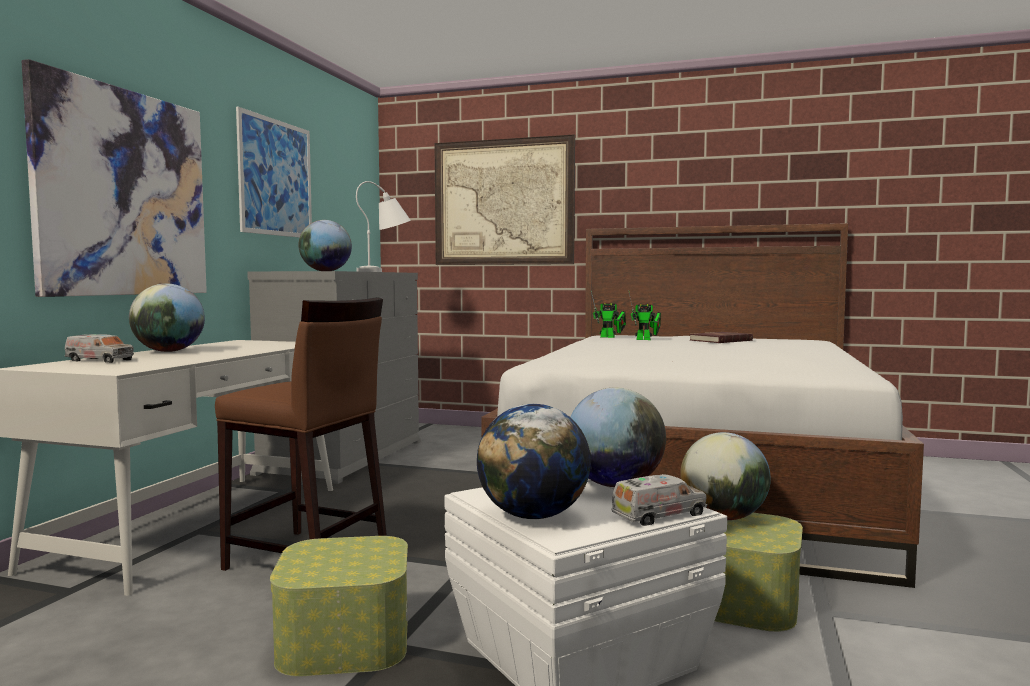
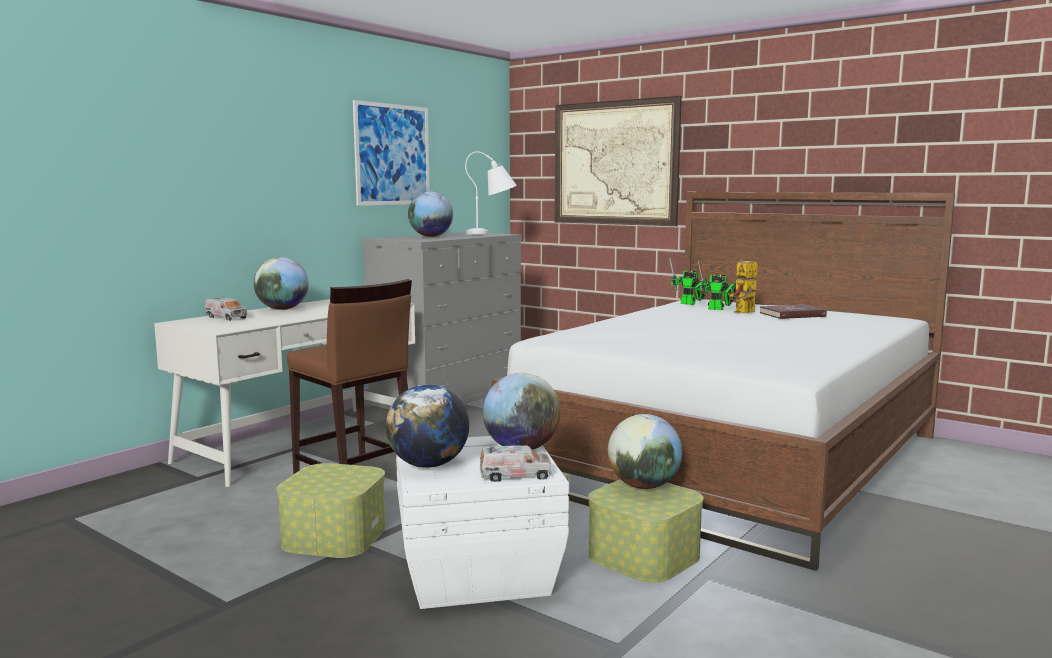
camera: 20 degrees right, 5 degrees up
(124, 193) = (253, 186): picture -> none
(675, 341) = (743, 313): none -> toy robot

